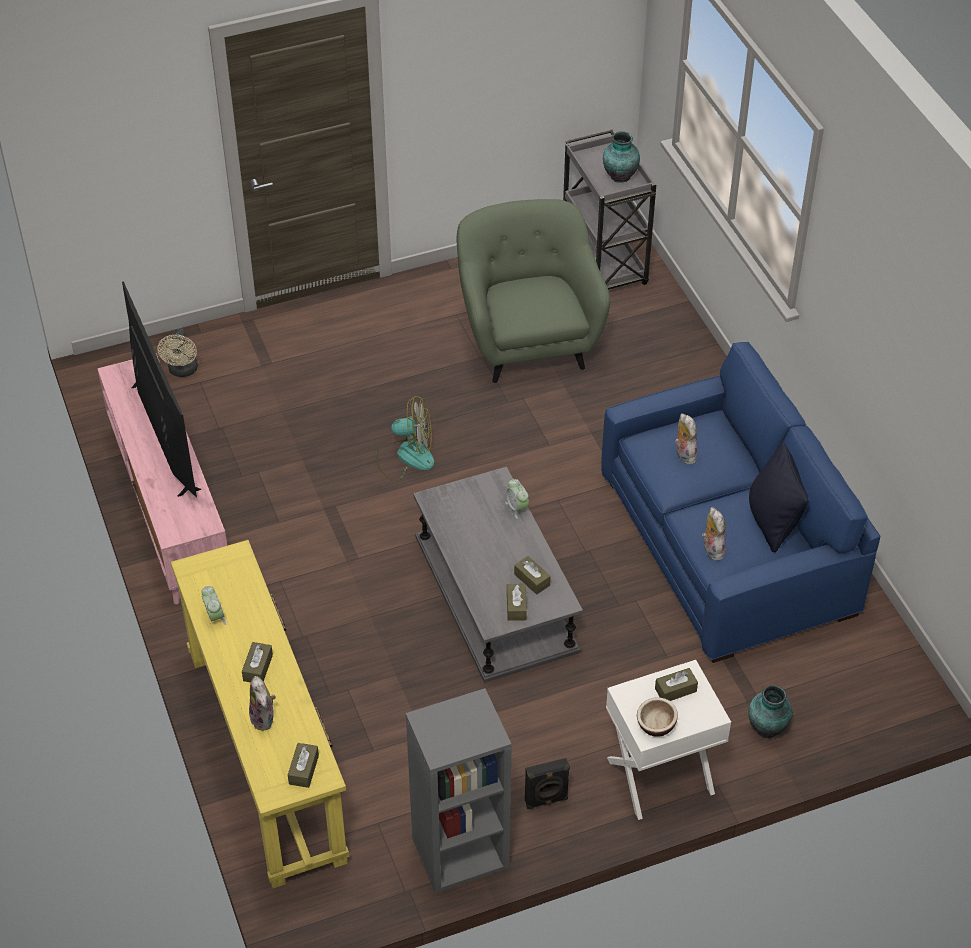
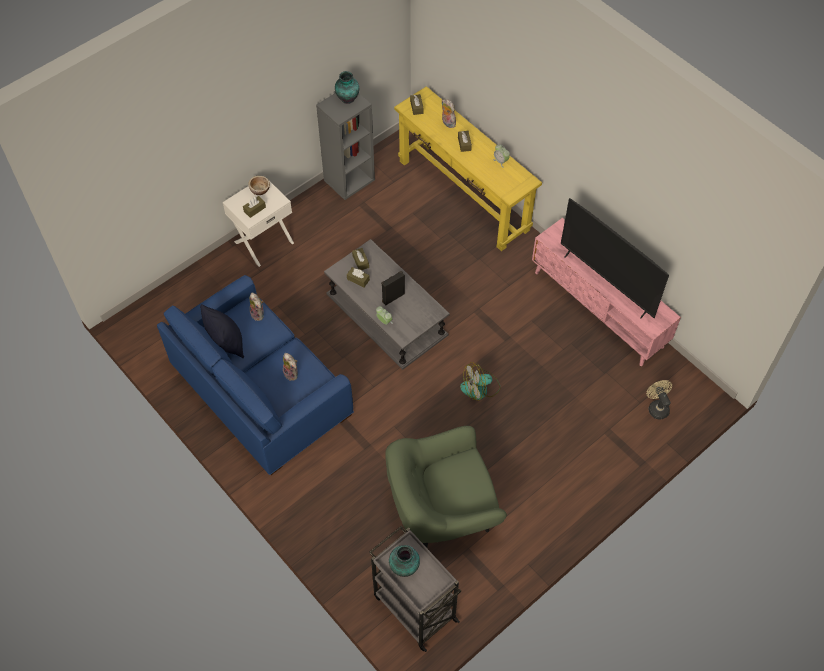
camera: 160 degrees right, 10 degrees up
(528, 341) = (442, 510): green armchair -> green armchair turned 105 degrees clockwise
(546, 801) = (317, 214): black speaker -> black speaker (393, 297)
(768, 727) = (213, 283): vase -> vase (347, 99)

